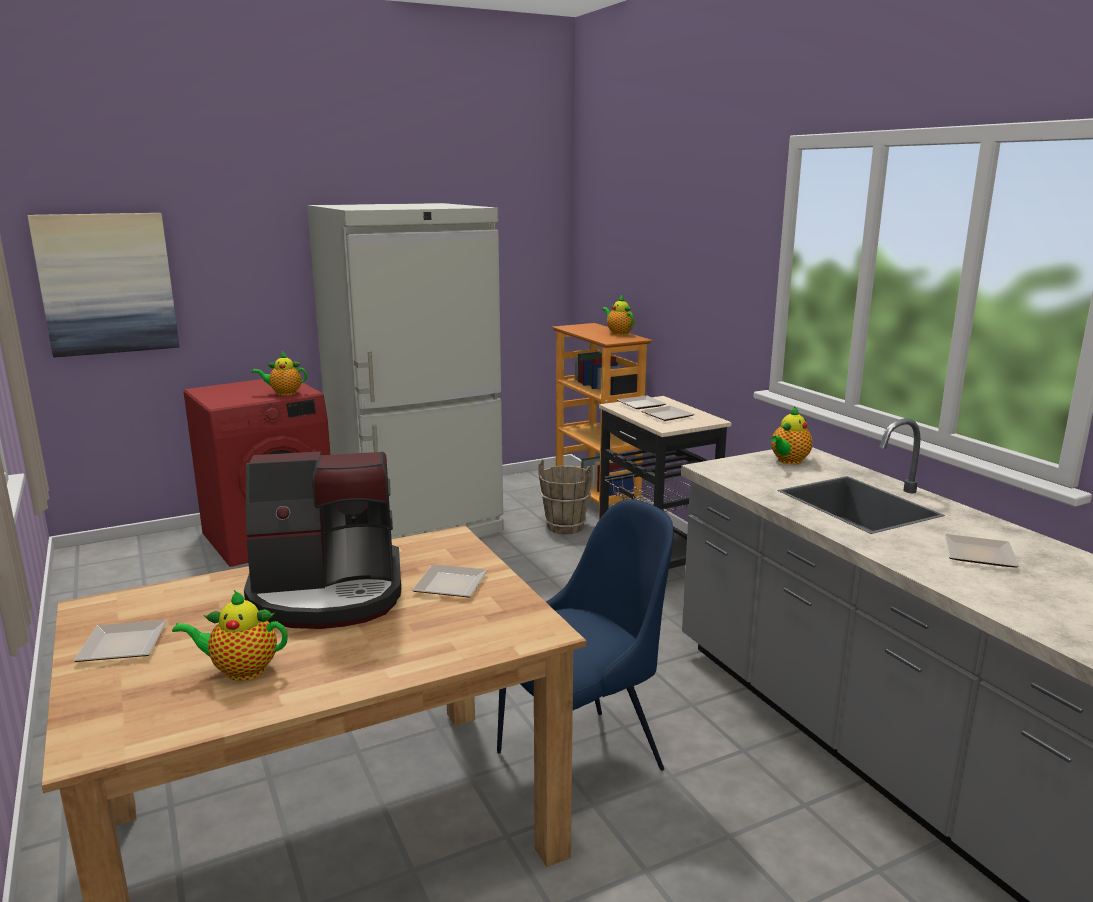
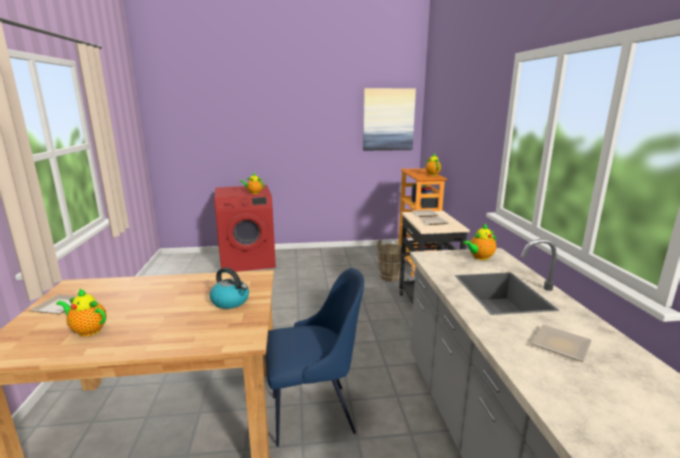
camera: 20 degrees right, 0 degrees up
(107, 284) = (186, 136): picture -> picture (388, 119)
(328, 593) = (170, 296): coffee machine -> none
(415, 518) = (318, 261): white fridge -> none
(449, 584) = (231, 301): plate -> kettle

